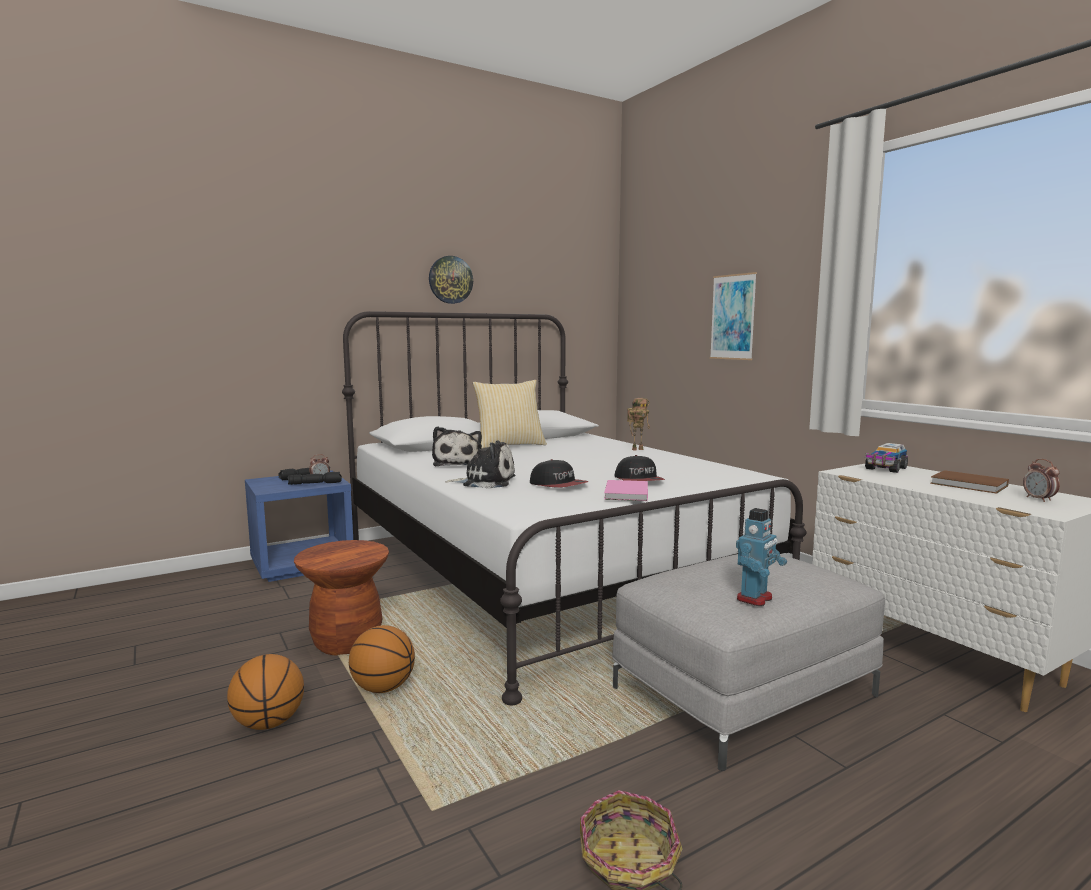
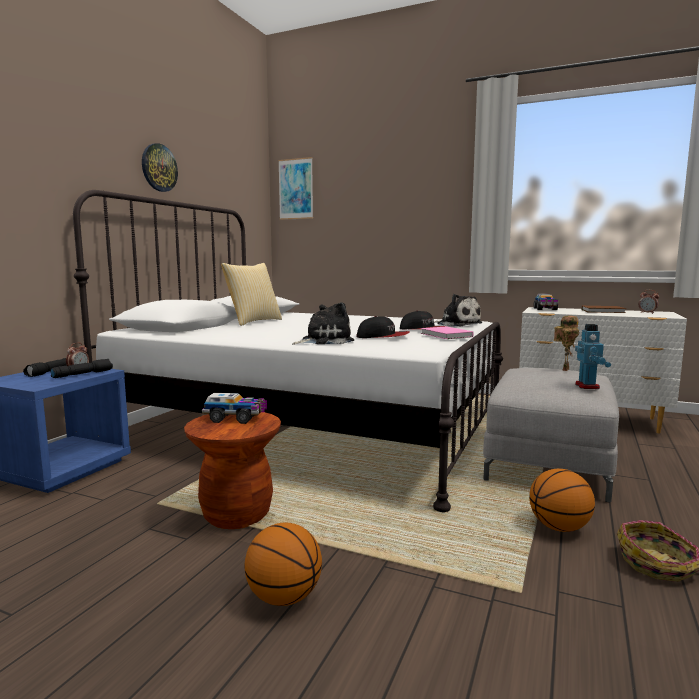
camera: 35 degrees left, 0 degrees up
(353, 549) = (236, 418): none -> toy truck
(383, 688) = (334, 534): basketball -> basketball (558, 527)
(458, 463) = (254, 334): plush toy -> plush toy (457, 324)
(637, 449) = (356, 316): toy robot -> toy robot (564, 369)
(733, 317) = (391, 216): picture -> picture (296, 189)

